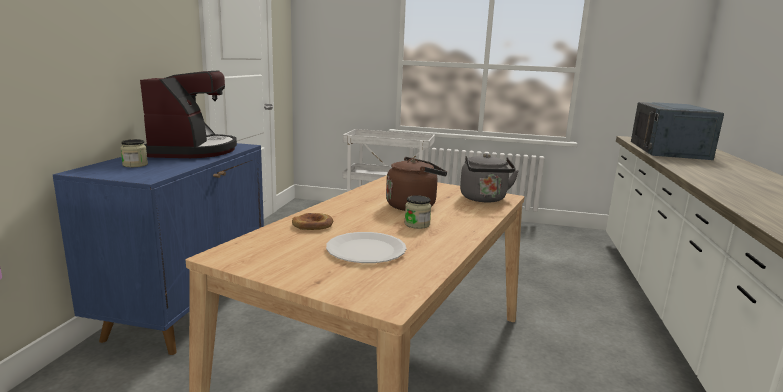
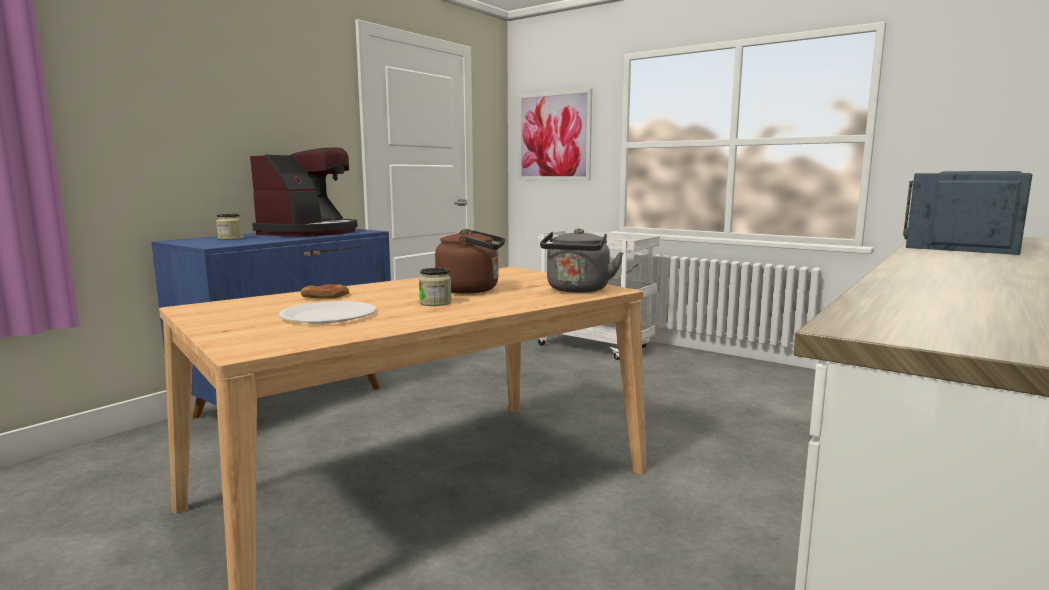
camera: 25 degrees right, 5 degrees down
(337, 50) = (554, 136): none -> picture

